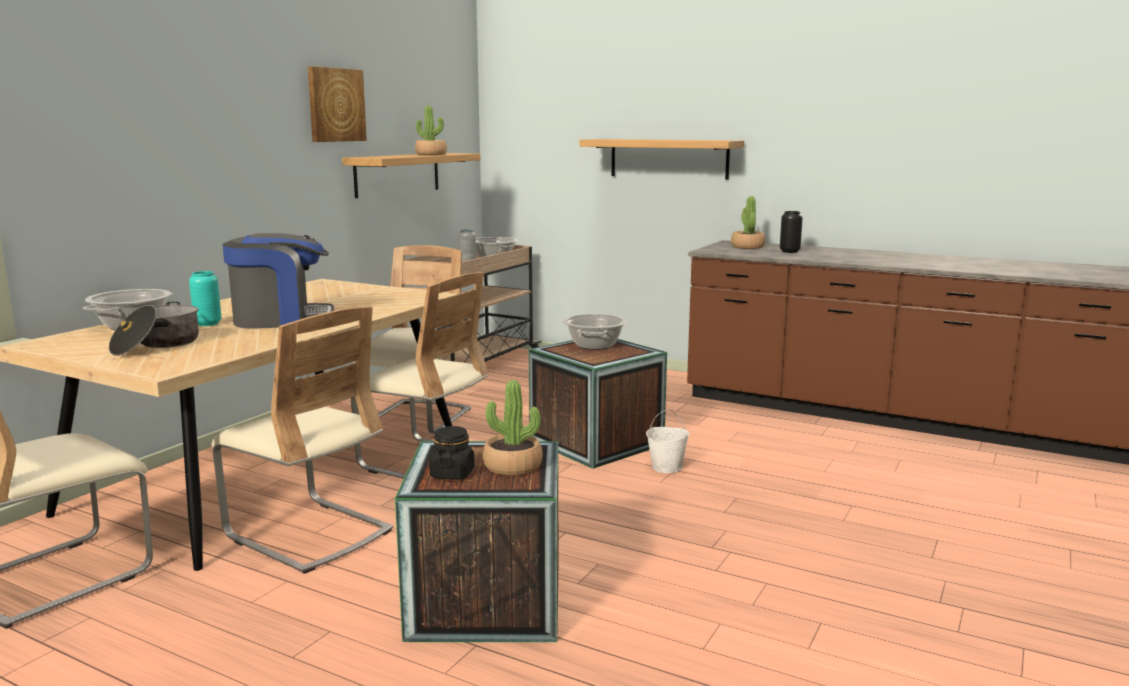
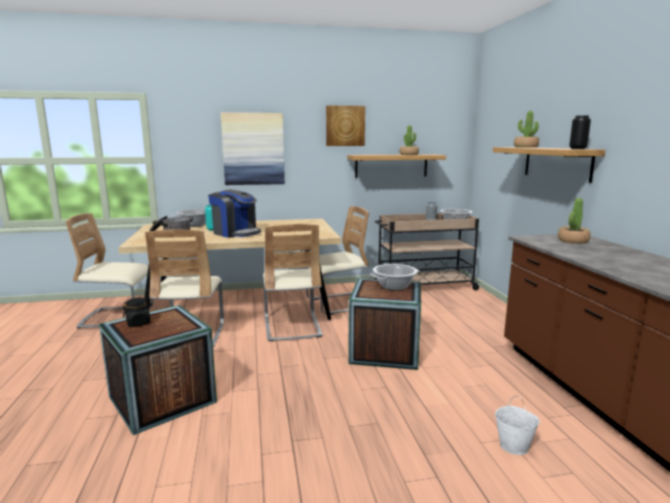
camera: 50 degrees right, 0 degrees up
(199, 151) = (253, 149): none -> picture
(512, 466) = (160, 330): potted plant -> potted plant (525, 147)
(667, 467) = (385, 383): white bucket -> white bucket (514, 446)
(789, 251) = (592, 250): black vase -> black vase (577, 149)

